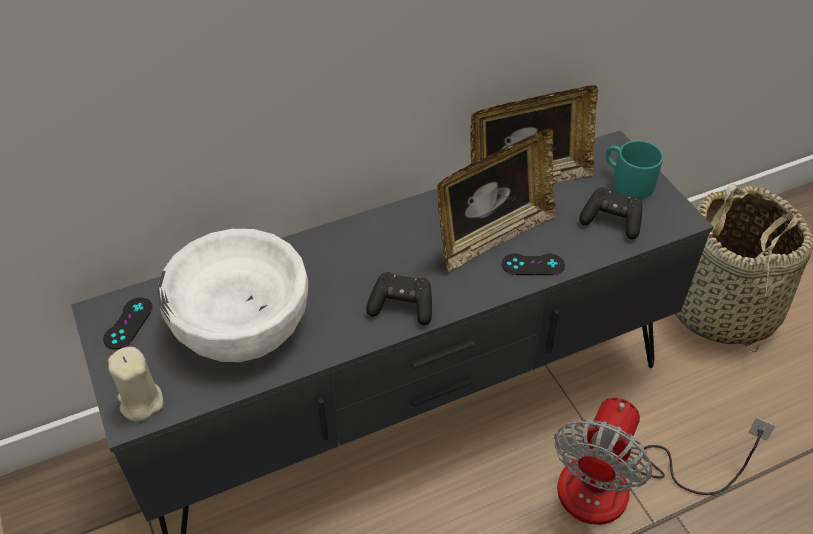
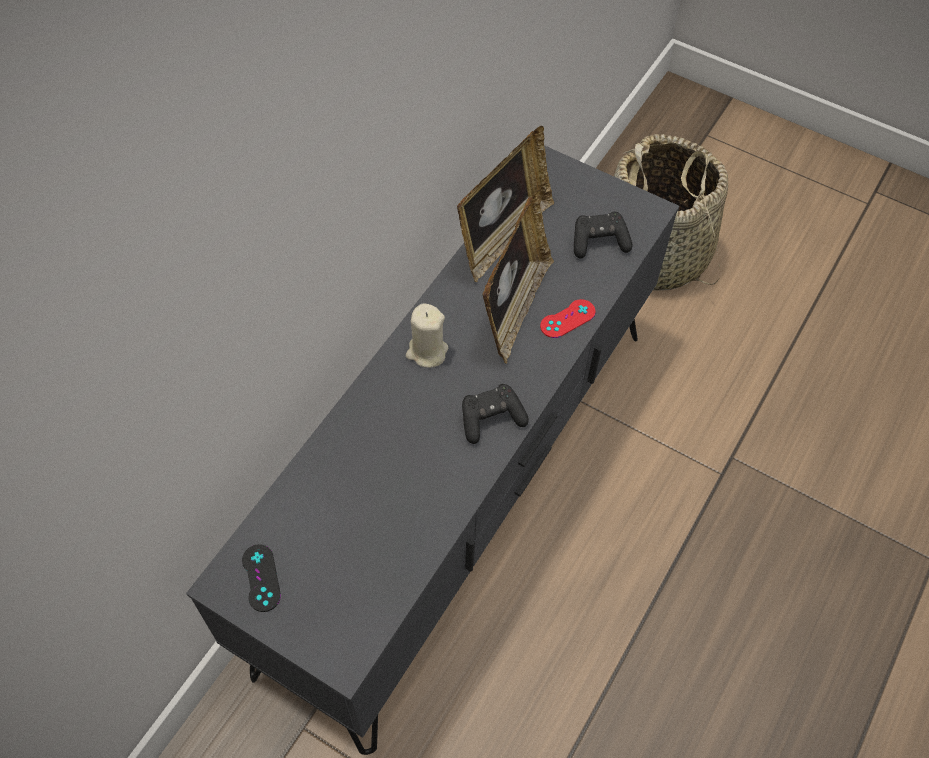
camera: 35 degrees left, 10 degrees up
(141, 402) = (341, 641): beige candle -> beige candle (427, 352)
(241, 321) = (363, 514): white bowl -> none
(533, 265) = (567, 319): black game controller -> red game controller
(619, 487) = (678, 459): fan -> none
(626, 182) = (583, 196): turquoise mug -> none

